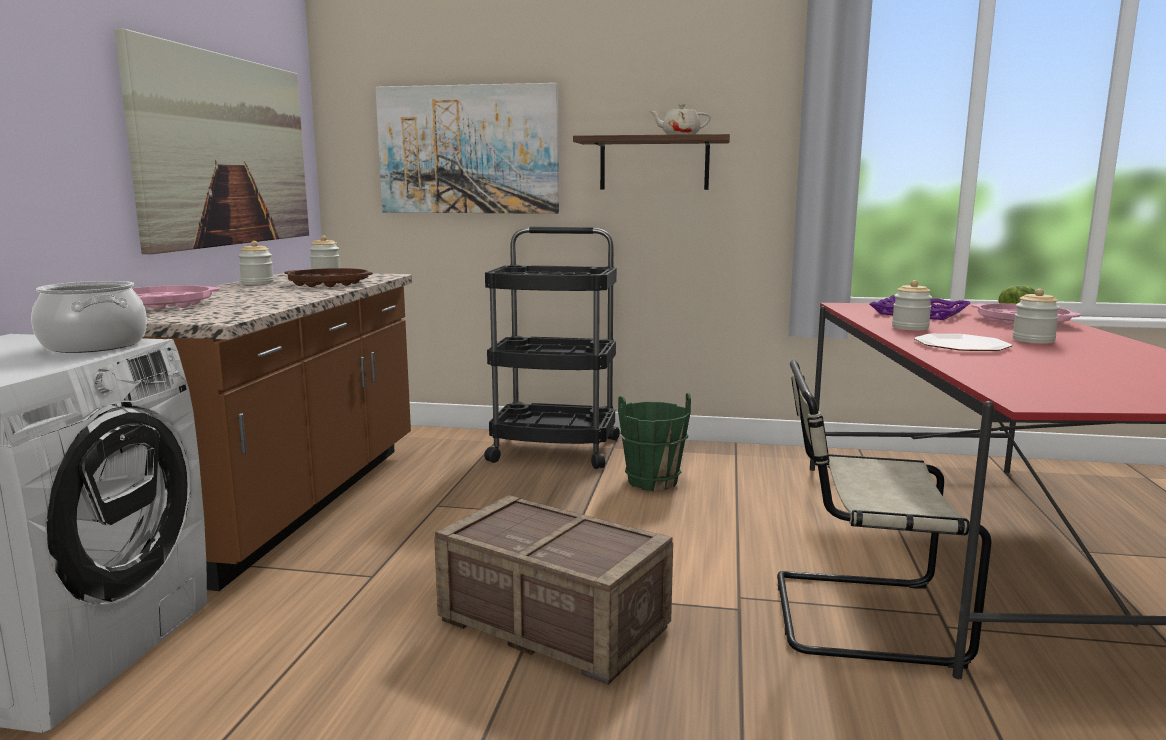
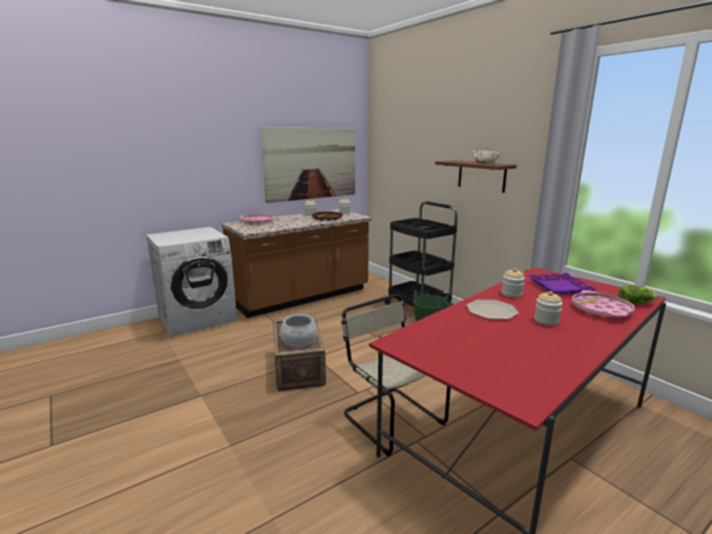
camera: 45 degrees right, 5 degrees up
(93, 345) = (208, 235): cooking pot -> cooking pot (298, 340)
(468, 150) = (412, 162): picture -> none

